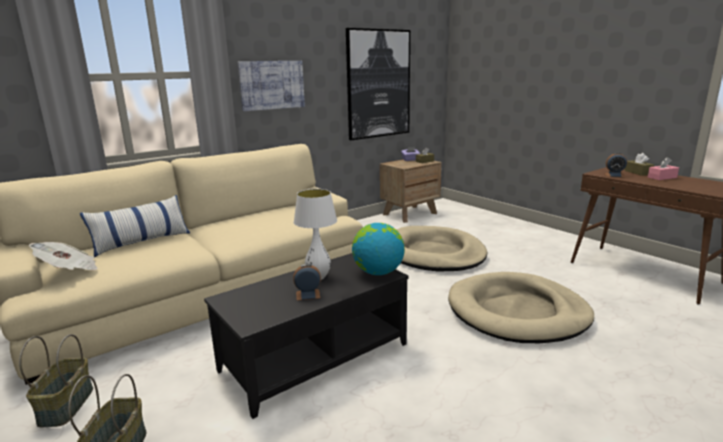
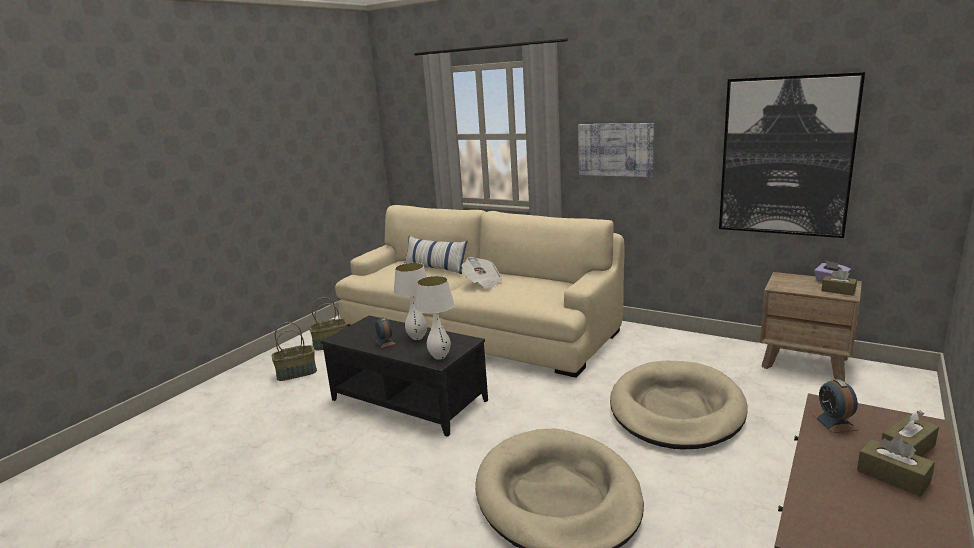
camera: 70 degrees right, 0 degrees up
(69, 270) = (380, 270): newspaper -> newspaper (482, 283)
(378, 272) = (439, 357): globe -> white table lamp
(662, 177) = (892, 476): pink tissue box -> brown tissue box

